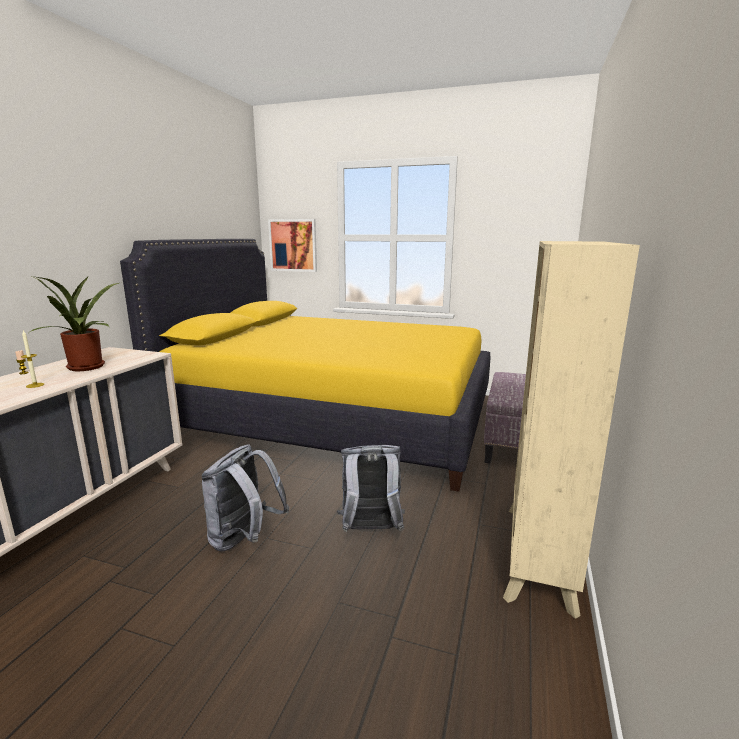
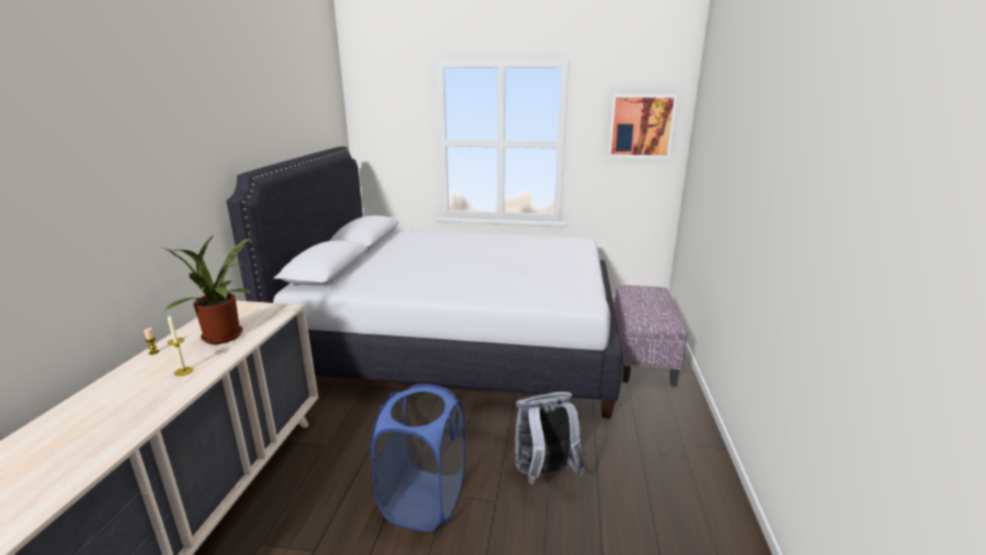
camera: 10 degrees left, 5 degrees up
(244, 539) = (424, 501): grey backpack -> blue laundry basket
(293, 245) = (387, 150): picture -> picture (641, 126)
(334, 419) = (457, 343): yellow bed -> white bed
(538, 556) = (702, 480): beige bookcase -> none

